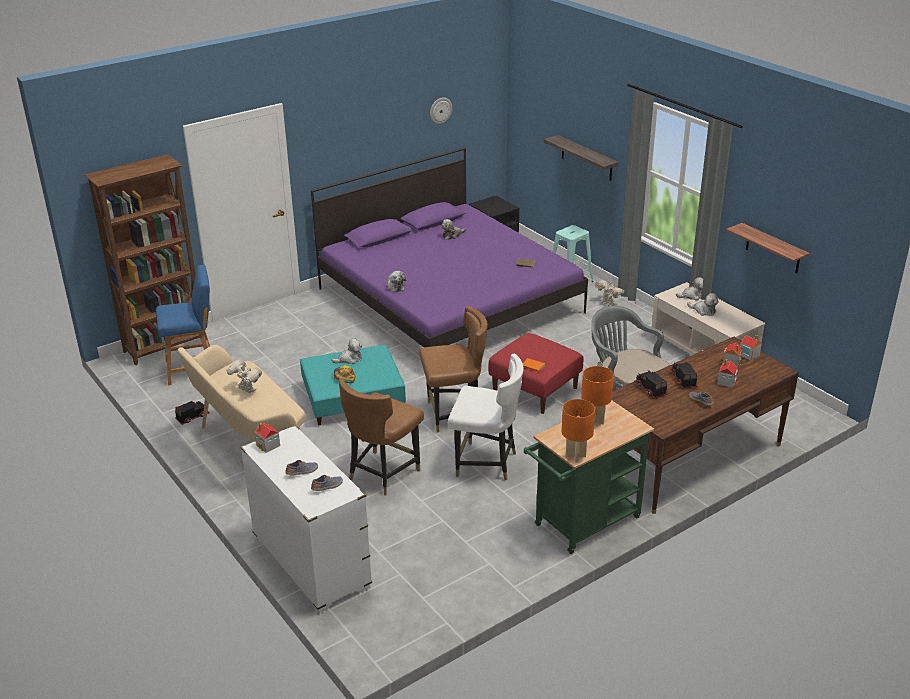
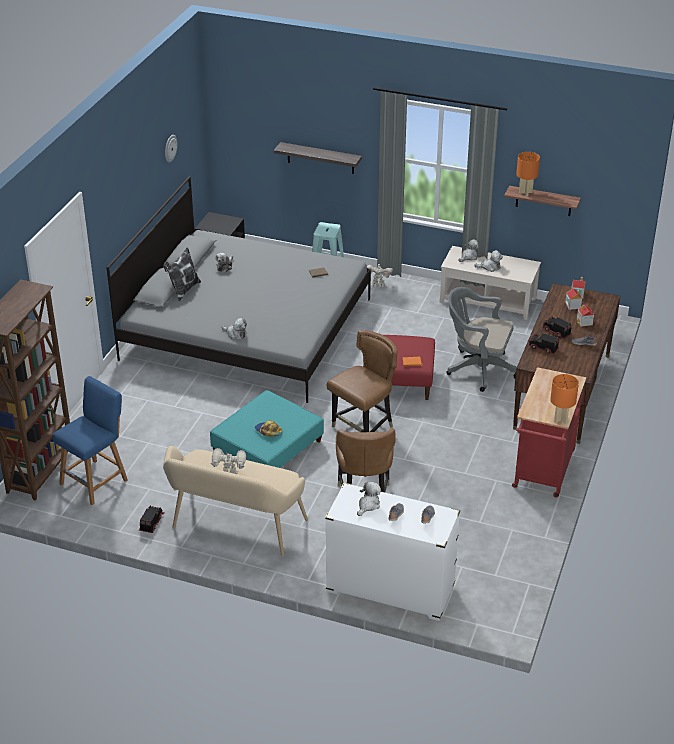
camera: 35 degrees left, 5 degrees up
(268, 445) = (345, 507): toy house -> none
(349, 359) = (253, 415): plush toy -> plush toy (368, 505)
(396, 242) = (183, 290): none -> pillow
(449, 300) = (247, 329): purple bed -> grey bed
(486, 463) = (429, 457): white chair -> none
(582, 525) = (543, 473): green cart -> red cart
(594, 421) = (544, 388): orange table lamp -> orange table lamp (525, 192)

